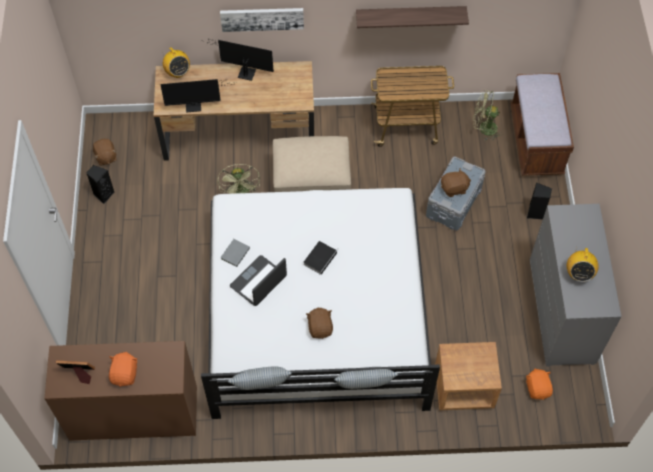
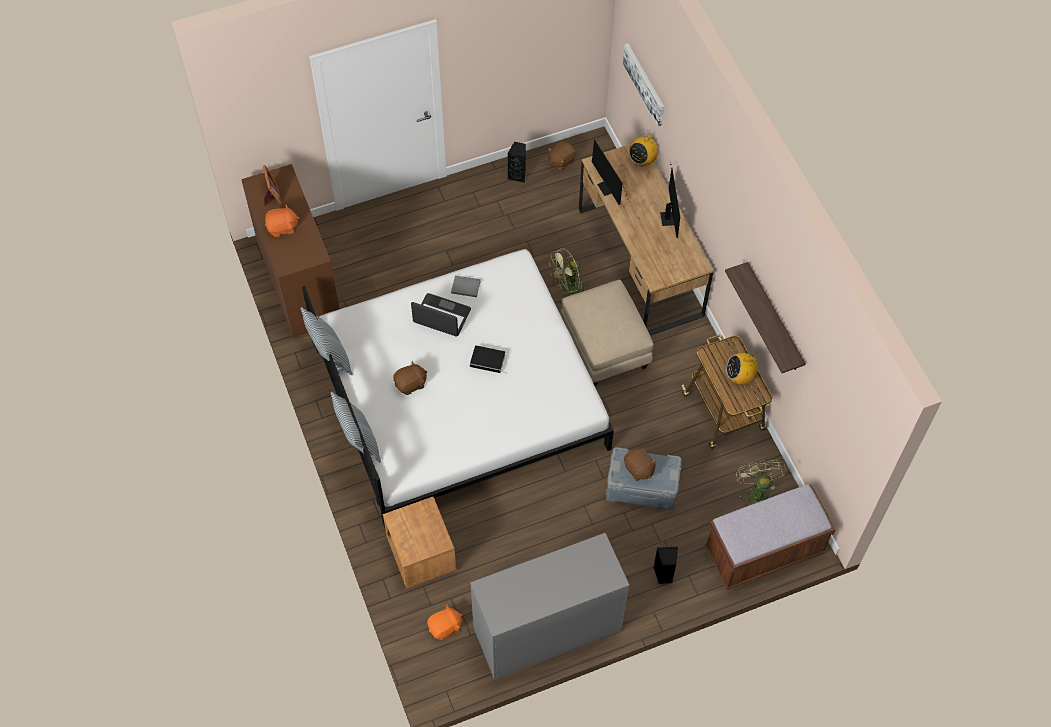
camera: 70 degrees right, 0 degrees up
(262, 18) = (701, 187): picture -> picture (645, 84)
(579, 273) = (529, 582): radio -> radio (739, 376)

